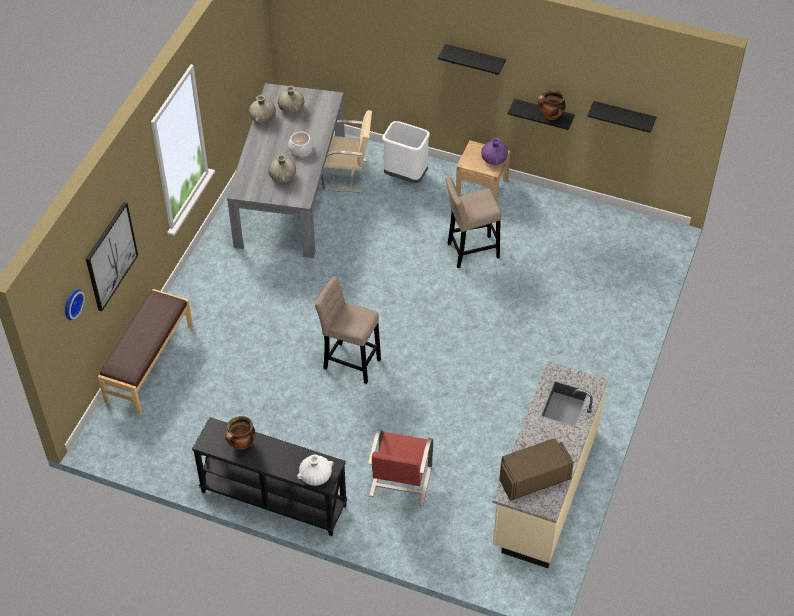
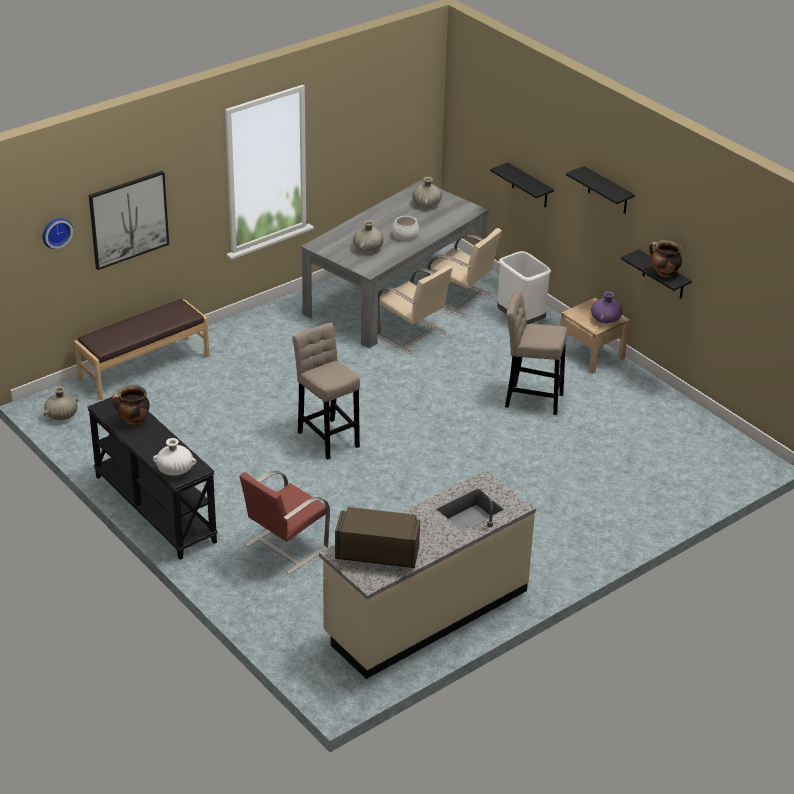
camera: 30 degrees right, 15 degrees down
(262, 118) = (392, 203): beige vase -> beige vase (61, 416)
(336, 228) = (412, 335): none -> beige chair
(623, 117) = (736, 292): black shelf -> black shelf (530, 186)

